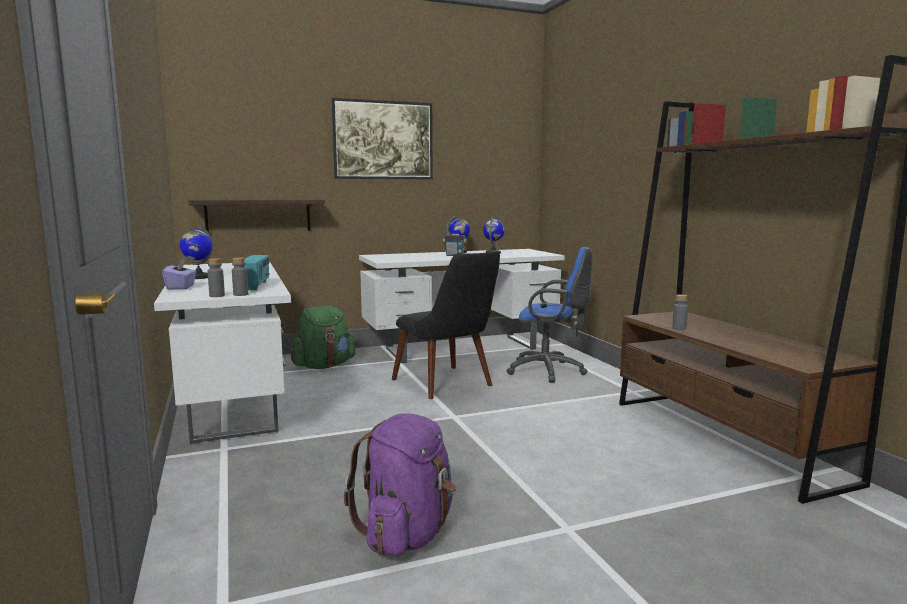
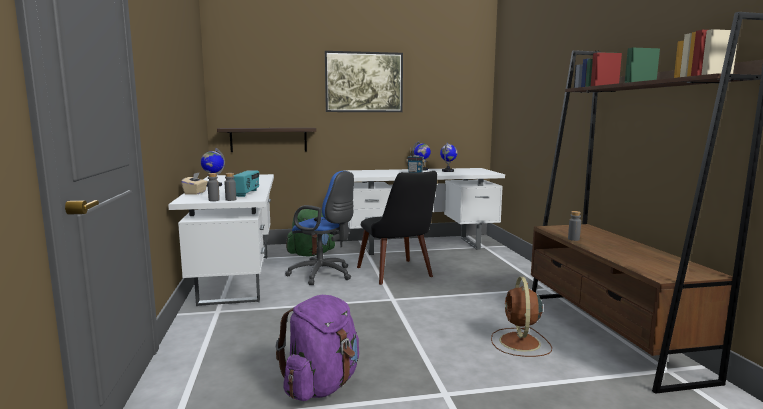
camera: 10 degrees right, 0 degrees up
(181, 287) = (195, 193): purple tissue box -> beige tissue box
(550, 371) = (484, 268): blue office chair -> blue office chair (324, 275)
(629, 458) = (520, 343): none -> brown fan

